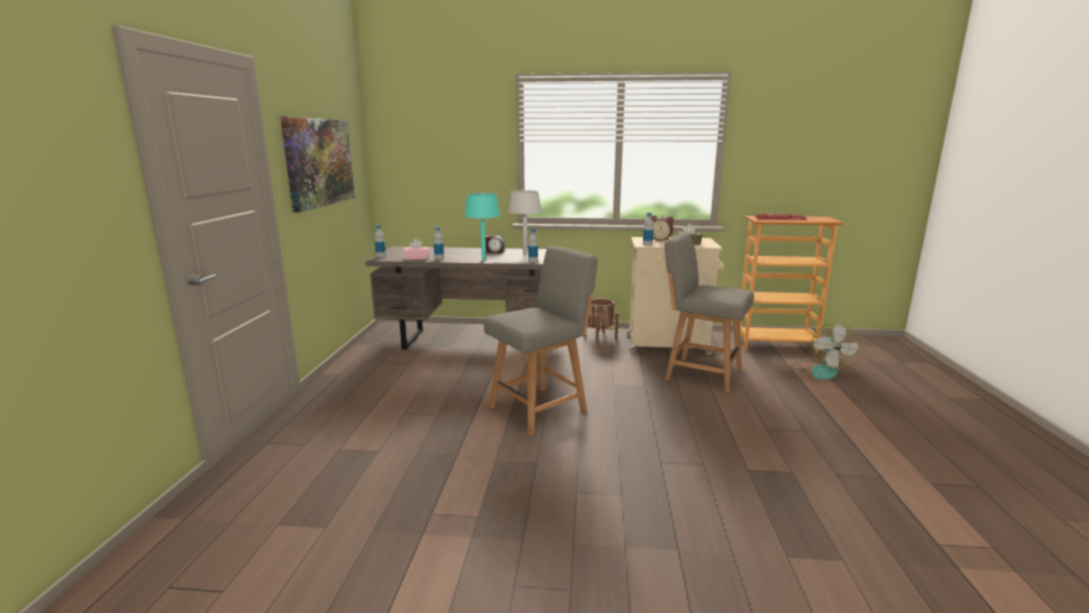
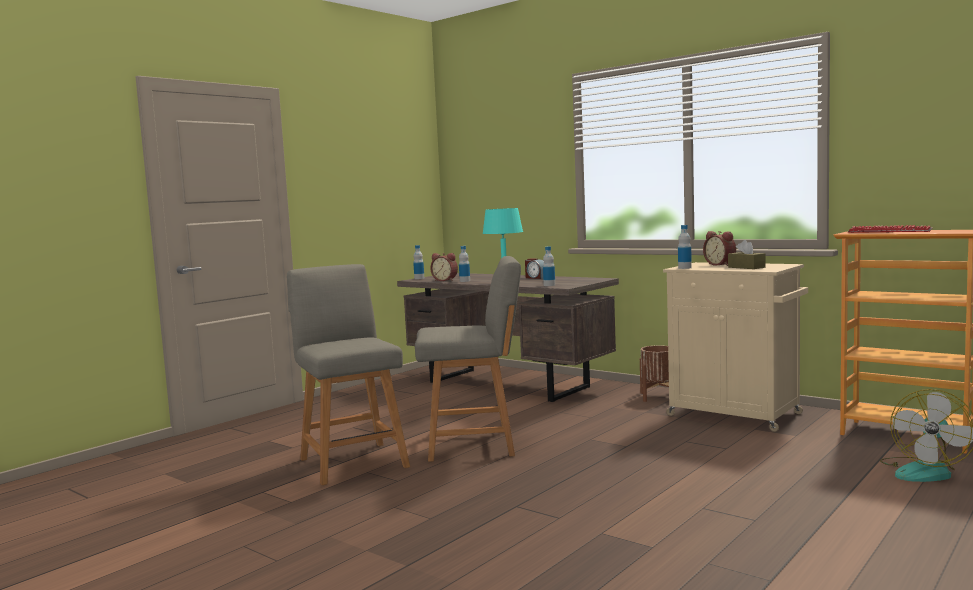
camera: 35 degrees right, 10 degrees down
(320, 162) = (361, 181): picture -> none
(416, 258) = (445, 280): pink tissue box -> alarm clock
(525, 252) = (564, 279): grey table lamp -> none
(700, 374) = (721, 446): grey chair -> grey chair (352, 461)

